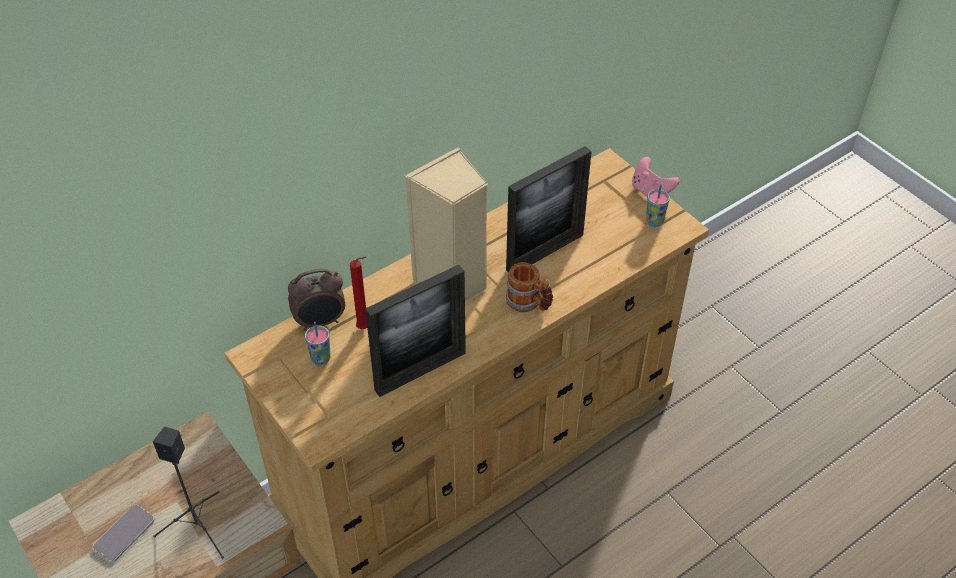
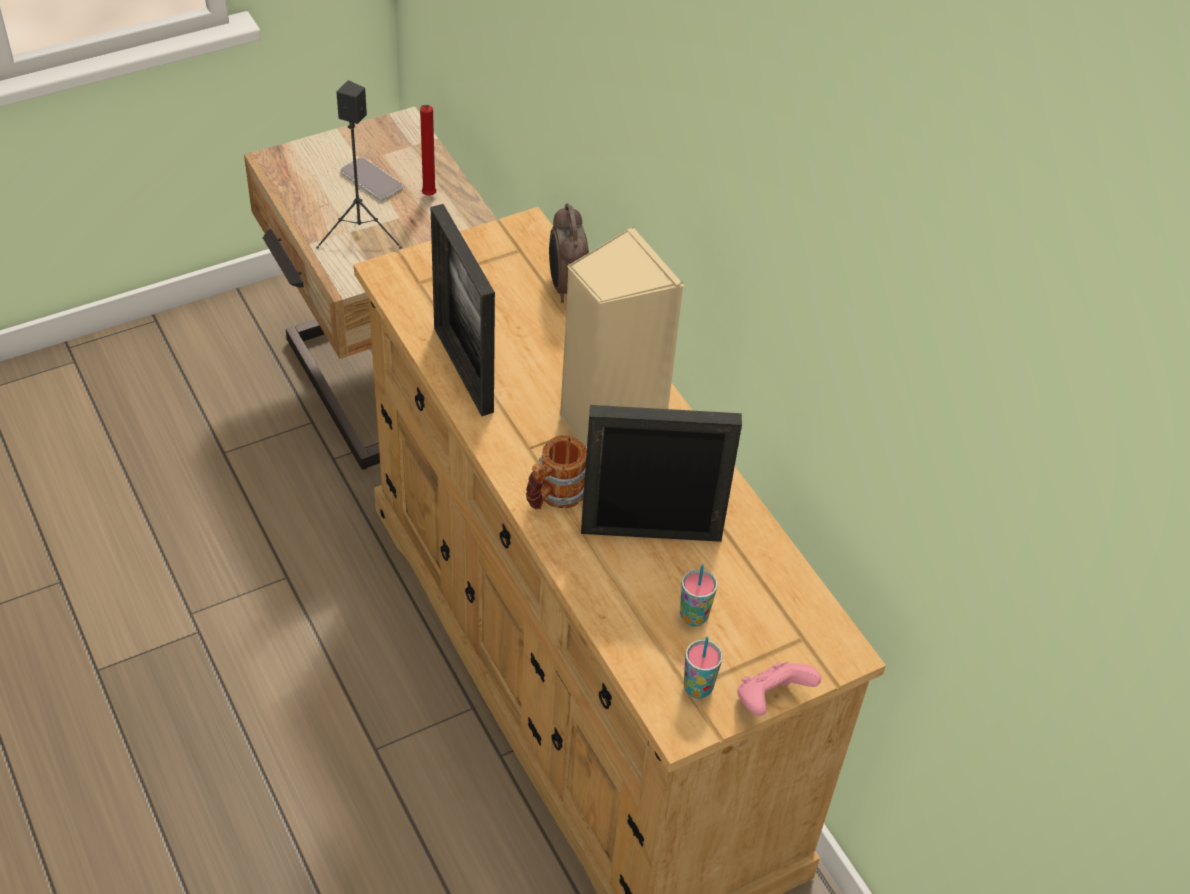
camera: 95 degrees right, 0 degrees up
(321, 359) = (506, 283): cup -> cup (694, 616)
(365, 328) = (547, 326): red candle -> red candle (428, 197)
(545, 252) = (651, 532): picture frame -> picture frame turned 120 degrees clockwise

